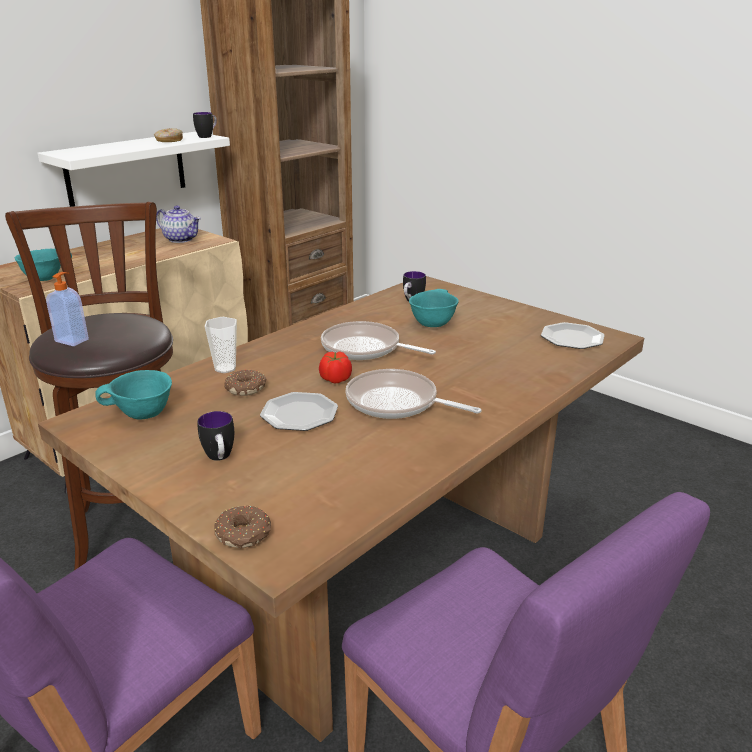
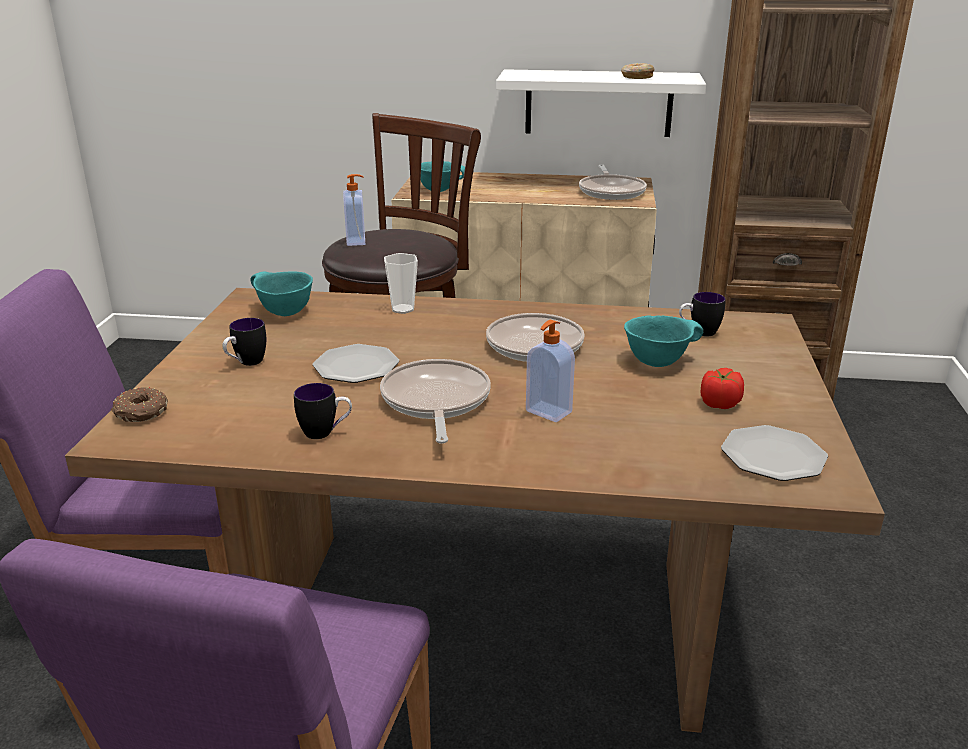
camera: 55 degrees right, 0 degrees up
(181, 239) = (611, 191): teapot -> frying pan
(207, 136) = (687, 79): mug -> mug (325, 433)
(246, 388) = (377, 330): donut -> none
(335, 379) = (446, 358): tomato -> tomato (719, 404)
(456, 374) = (547, 412): none -> soap dispenser

